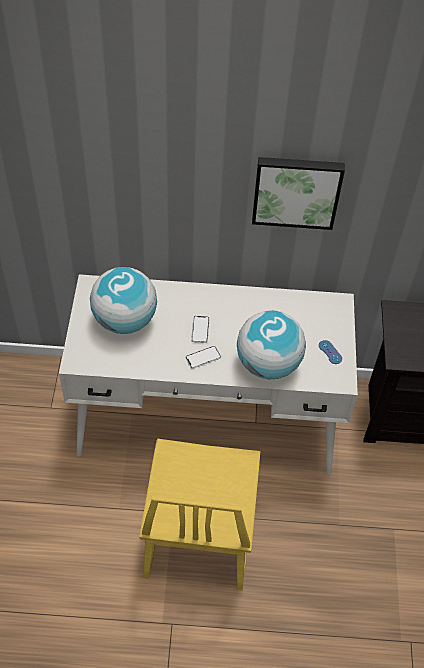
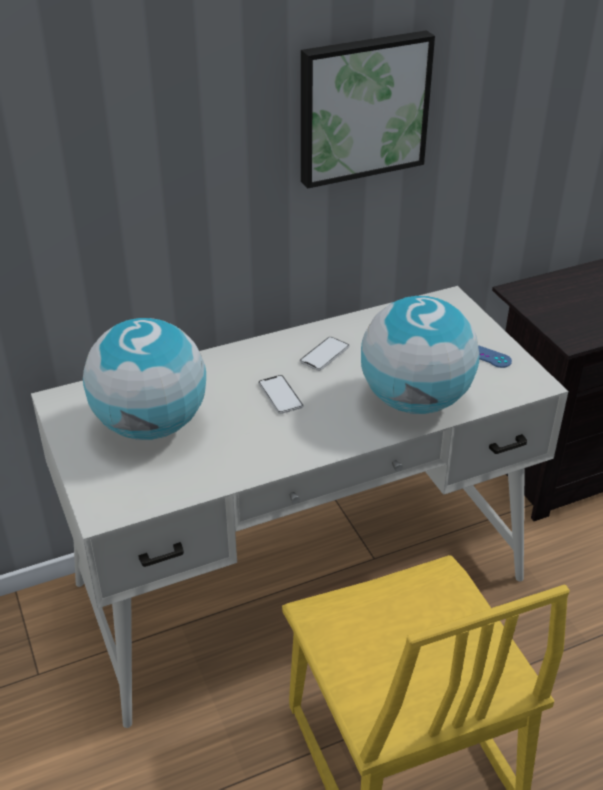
camera: 25 degrees left, 15 degrees down
(203, 357) = (312, 428): phone -> phone (324, 354)

